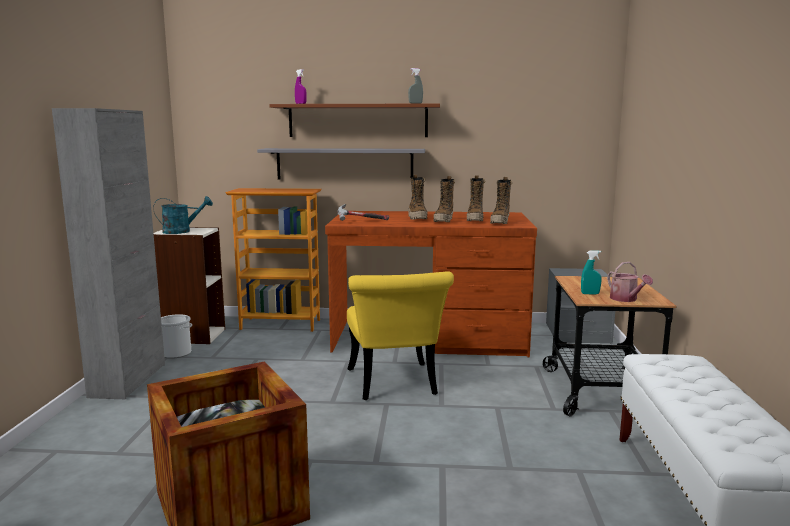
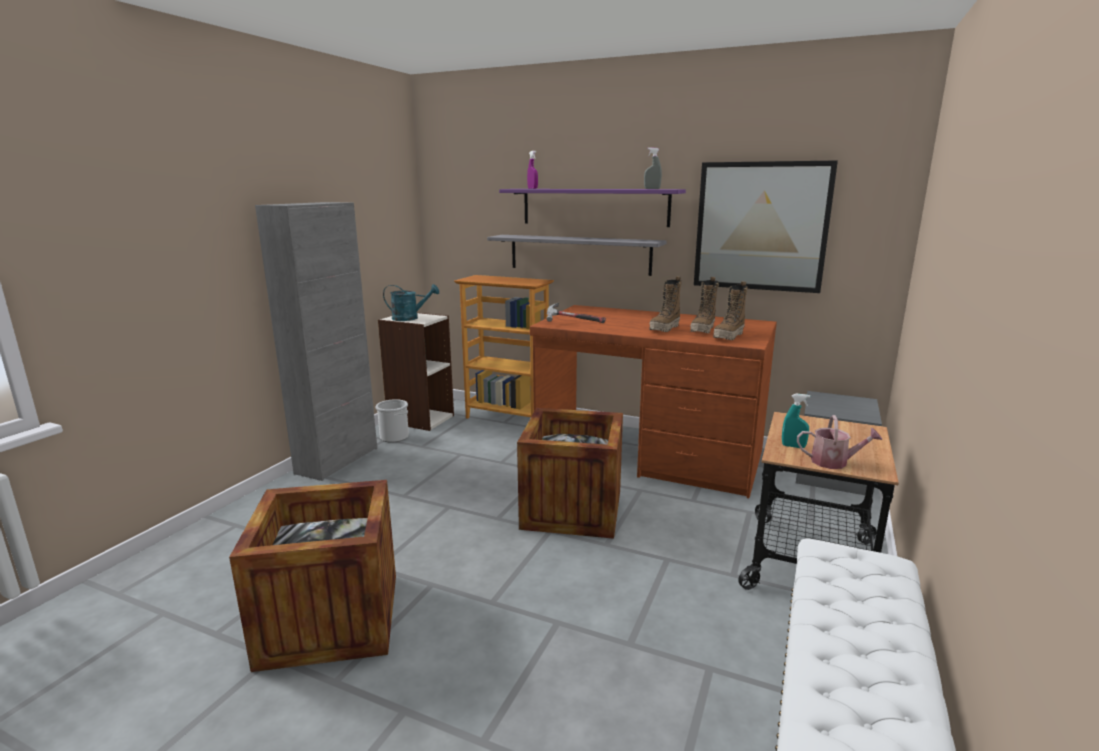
camera: 20 degrees right, 5 degrees up
(358, 121) = (594, 207): brown shelf -> purple shelf
(394, 385) = (572, 509): yellow chair -> crate
(417, 218) = (640, 322): boot -> none
(503, 135) = (761, 226): none -> picture
(626, 299) = (834, 462): watering can -> watering can turned 75 degrees counterclockwise

